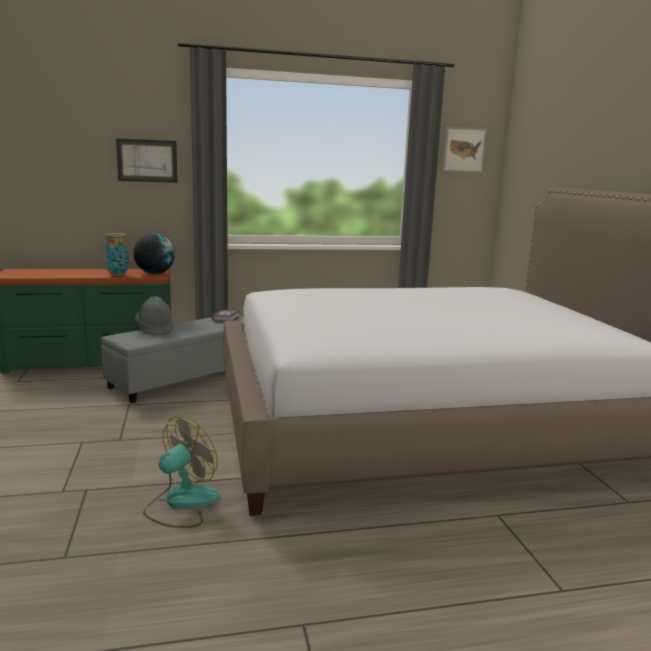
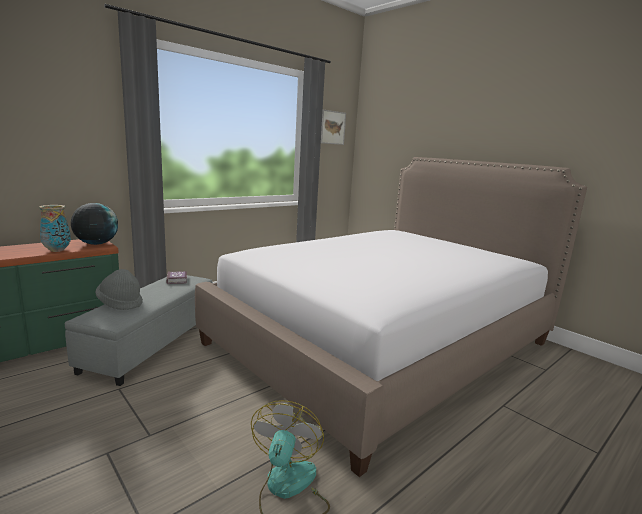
camera: 30 degrees left, 0 degrees up
(147, 160) = (71, 126): picture -> none

